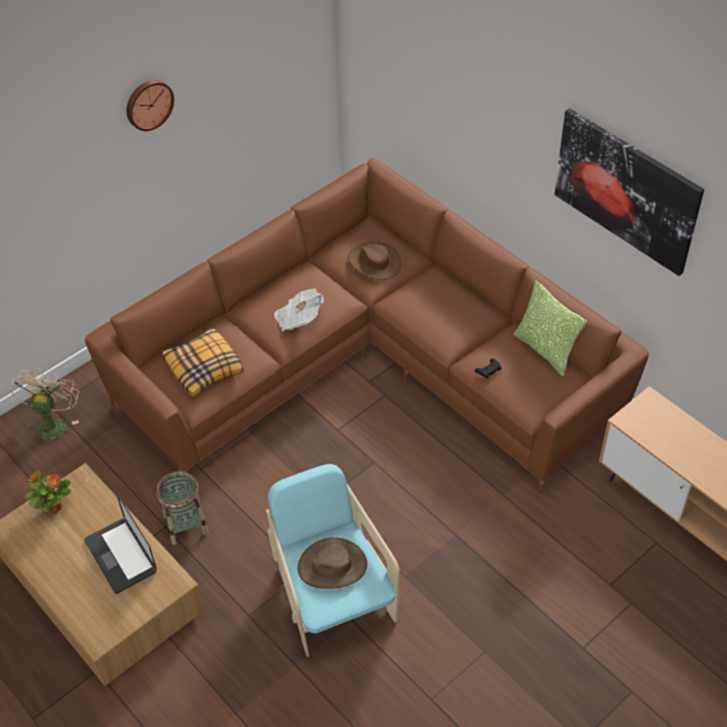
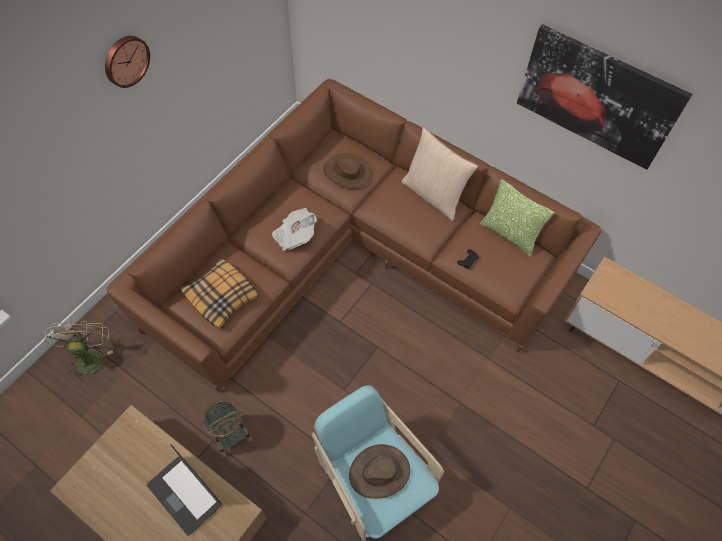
camera: 15 degrees left, 10 degrees up
(53, 507) = (110, 456): potted plant -> none
(468, 298) = (434, 194): none -> beige pillow

